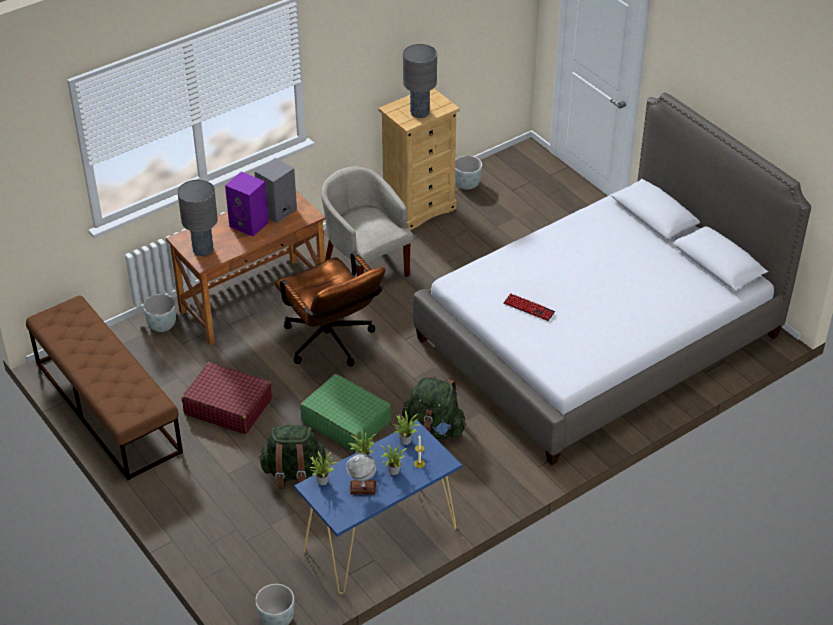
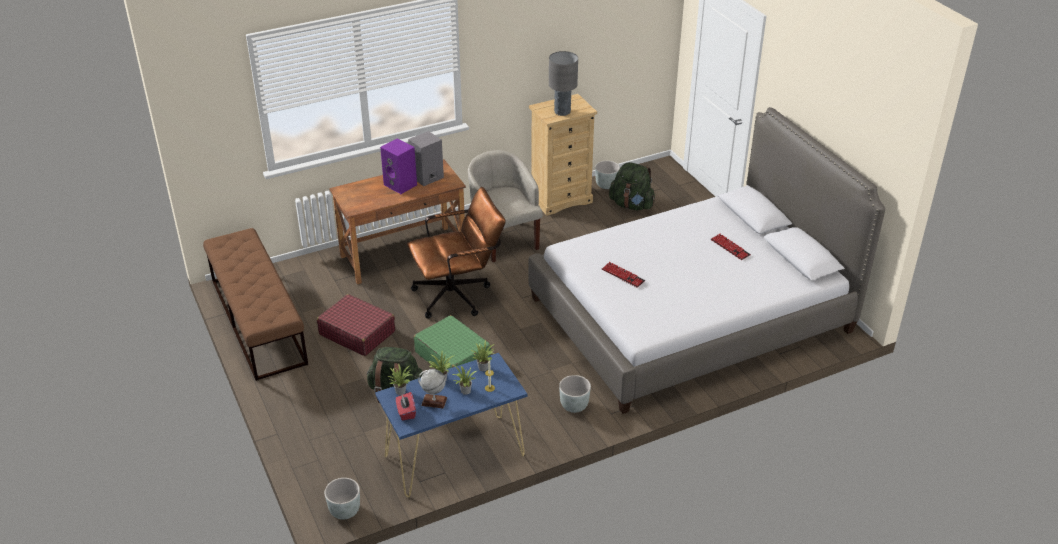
camera: 10 degrees right, 5 degrees down
(162, 325) = (323, 264): grey planter -> grey planter (574, 406)
(203, 250) = (356, 200): grey table lamp -> none
(332, 344) = (458, 295): brown office chair -> brown office chair turned 90 degrees counterclockwise
(335, 504) = (406, 412): none -> red tissue box
(434, 429) = (527, 372): green backpack -> green backpack (632, 205)
(638, 259) = (730, 247): none -> keyboard

